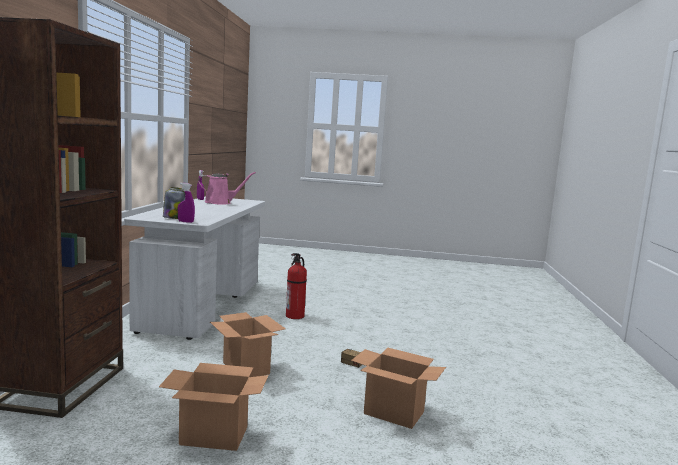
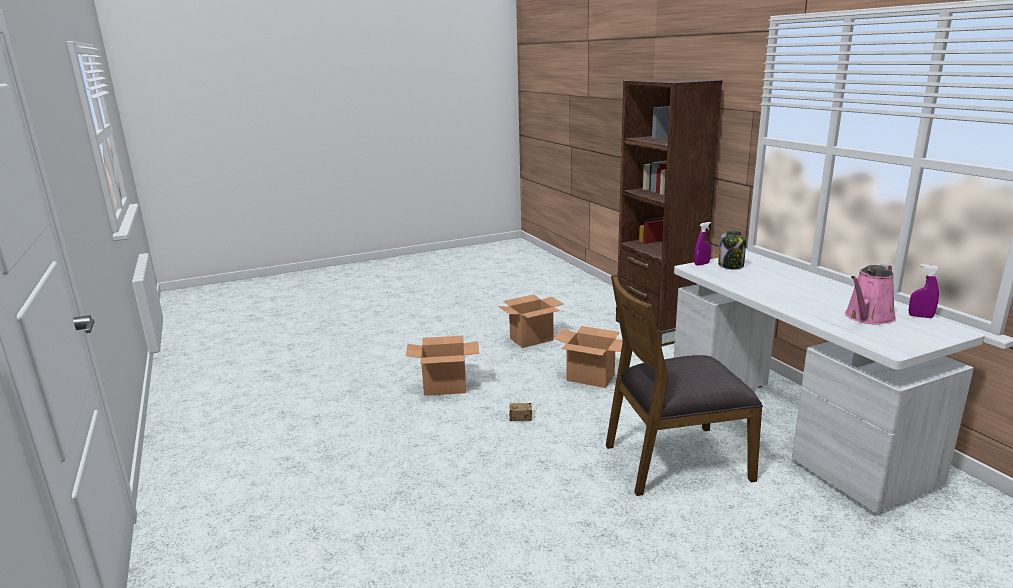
camera: 150 degrees right, 10 degrees up
(295, 316) = (675, 461): fire extinguisher -> brown chair

